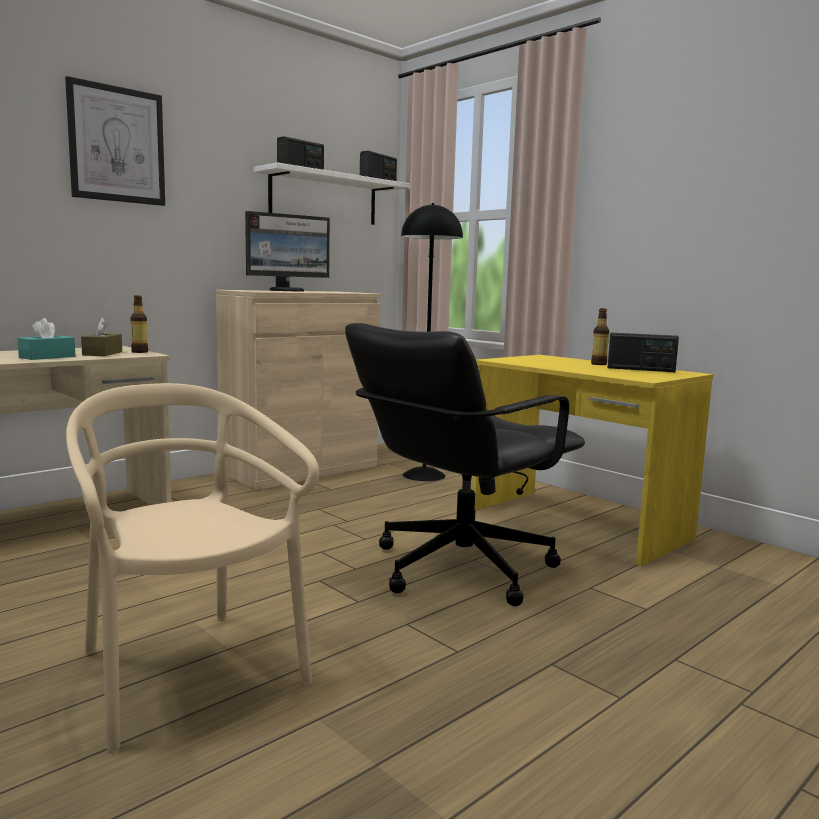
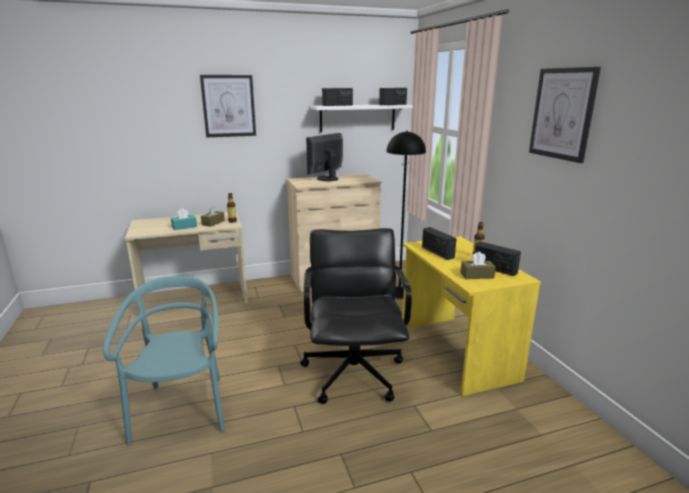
camera: 25 degrees right, 10 degrees up
(187, 672) = (182, 409): beige chair -> turquoise chair
(288, 290) = (326, 179): monitor -> monitor turned 135 degrees clockwise
(459, 568) = (354, 373): black office chair -> black office chair turned 105 degrees clockwise
(540, 363) = (437, 253): none -> radio
(632, 373) = (477, 275): none -> brown tissue box
(699, 148) = (562, 114): none -> picture

